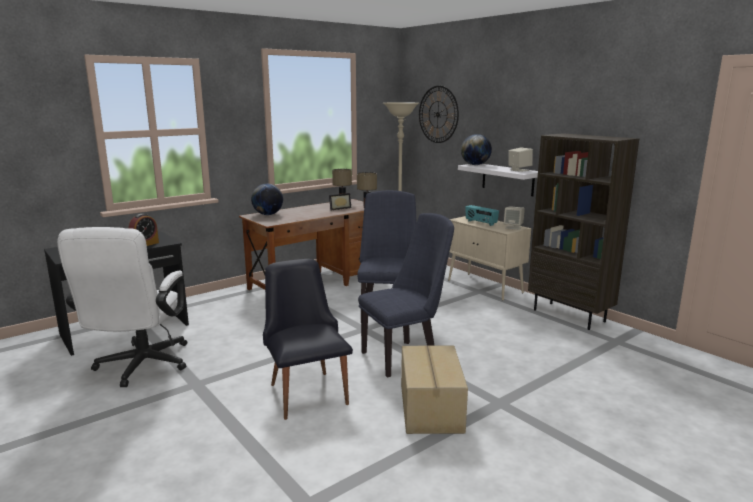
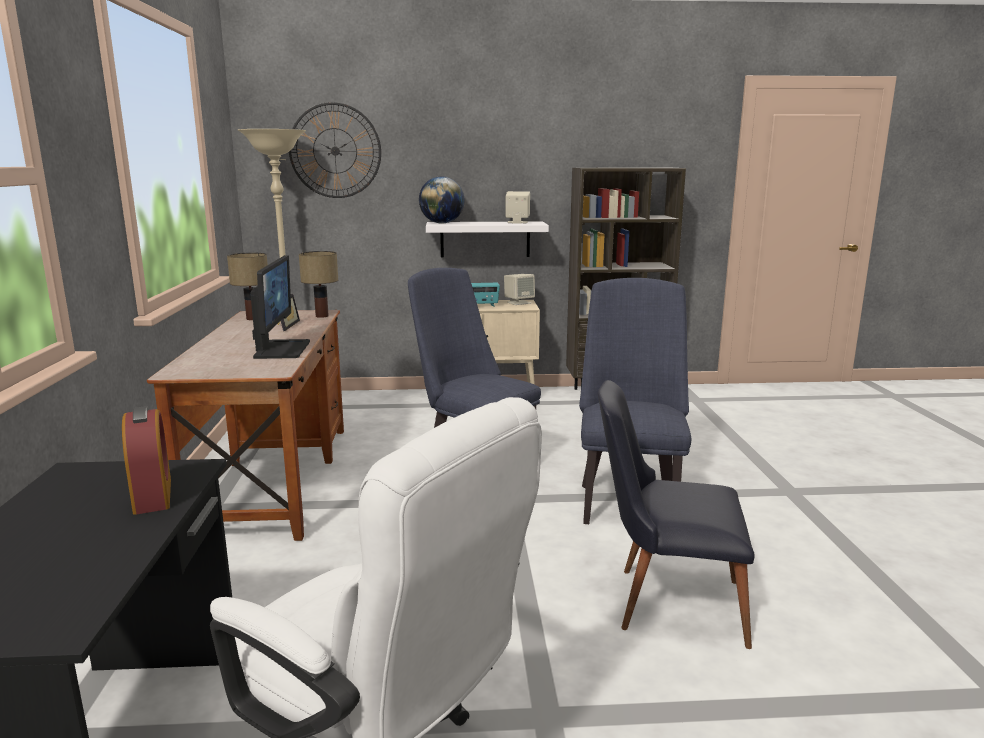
camera: 55 degrees left, 0 degrees up
(268, 214) = (204, 362): globe -> none
(302, 216) = (281, 349): none -> monitor
(429, 408) = (780, 531): cardboard box -> none

